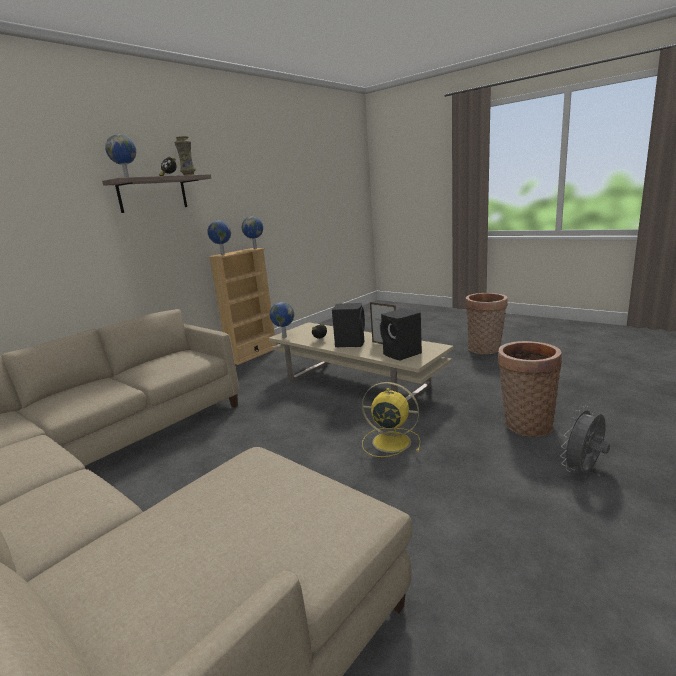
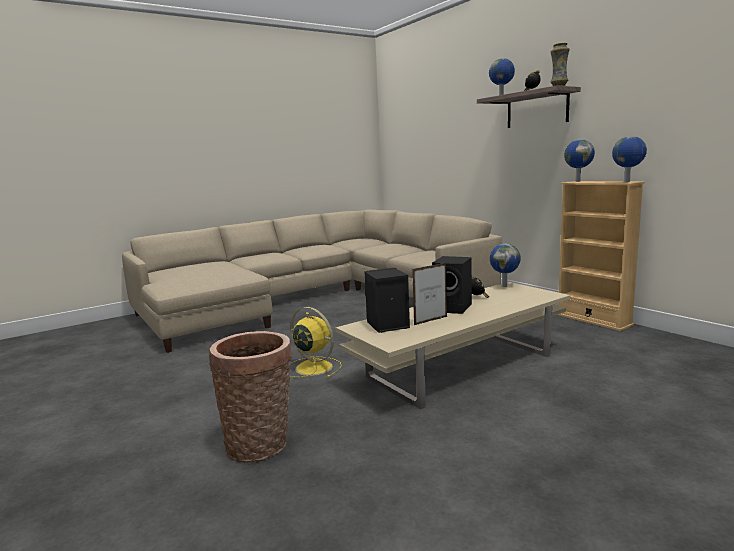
camera: 105 degrees right, 5 degrees down
(389, 442) = (312, 367): yellow fan -> yellow fan turned 90 degrees counterclockwise
(485, 350) = (576, 510): basket -> none
(583, 471) = (154, 444): grey fan -> none

